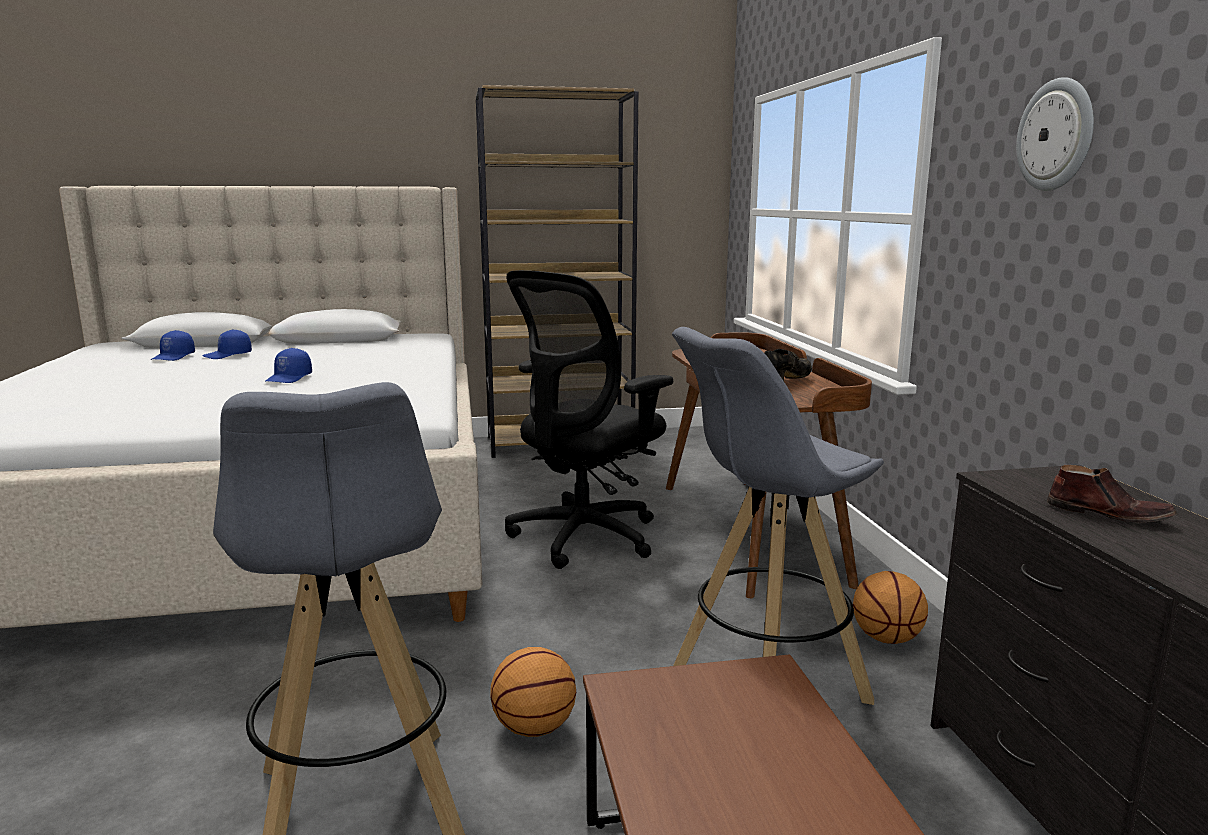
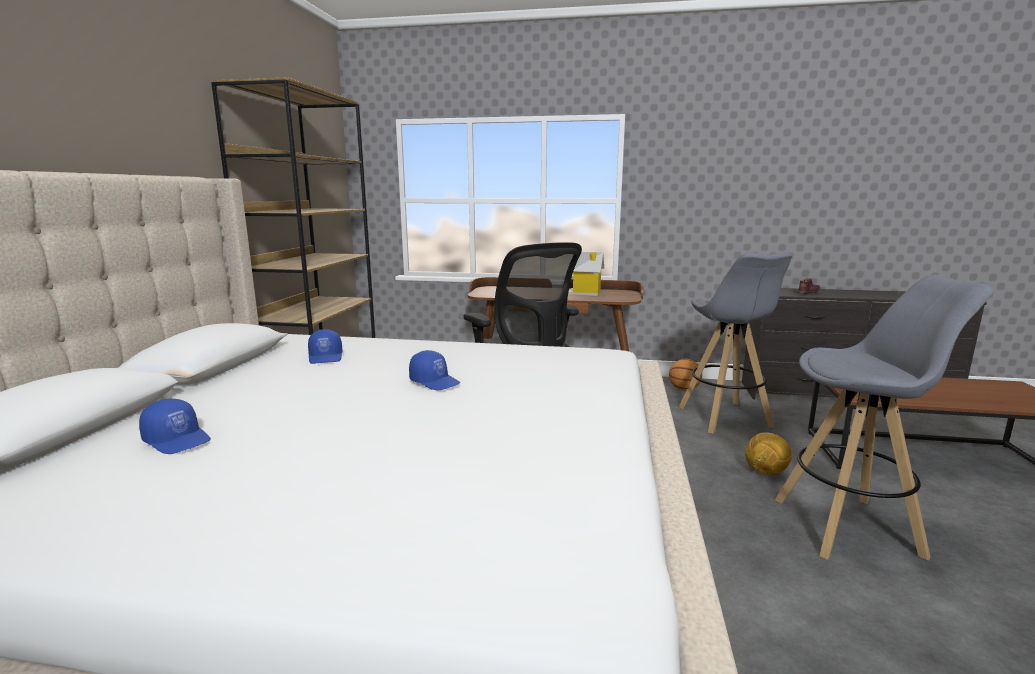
camera: 70 degrees left, 0 degrees up
(228, 355) = (232, 409): blue cap -> blue cap (326, 357)
(534, 728) = (766, 472): basketball -> football
(787, 382) = (585, 293): black shoe -> toy house
(1056, 135) = (715, 166): wall clock -> none

